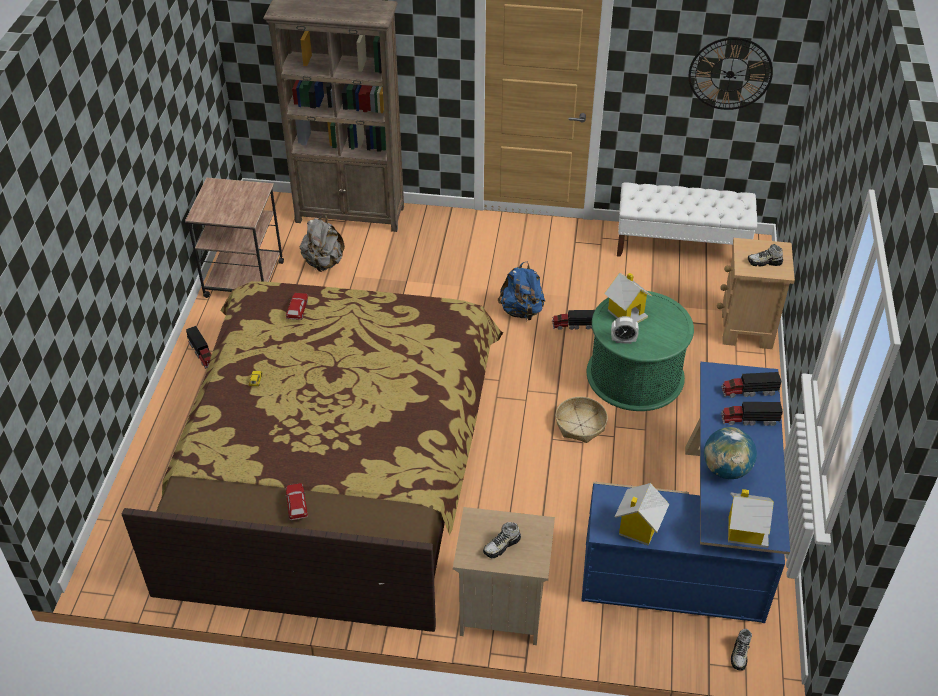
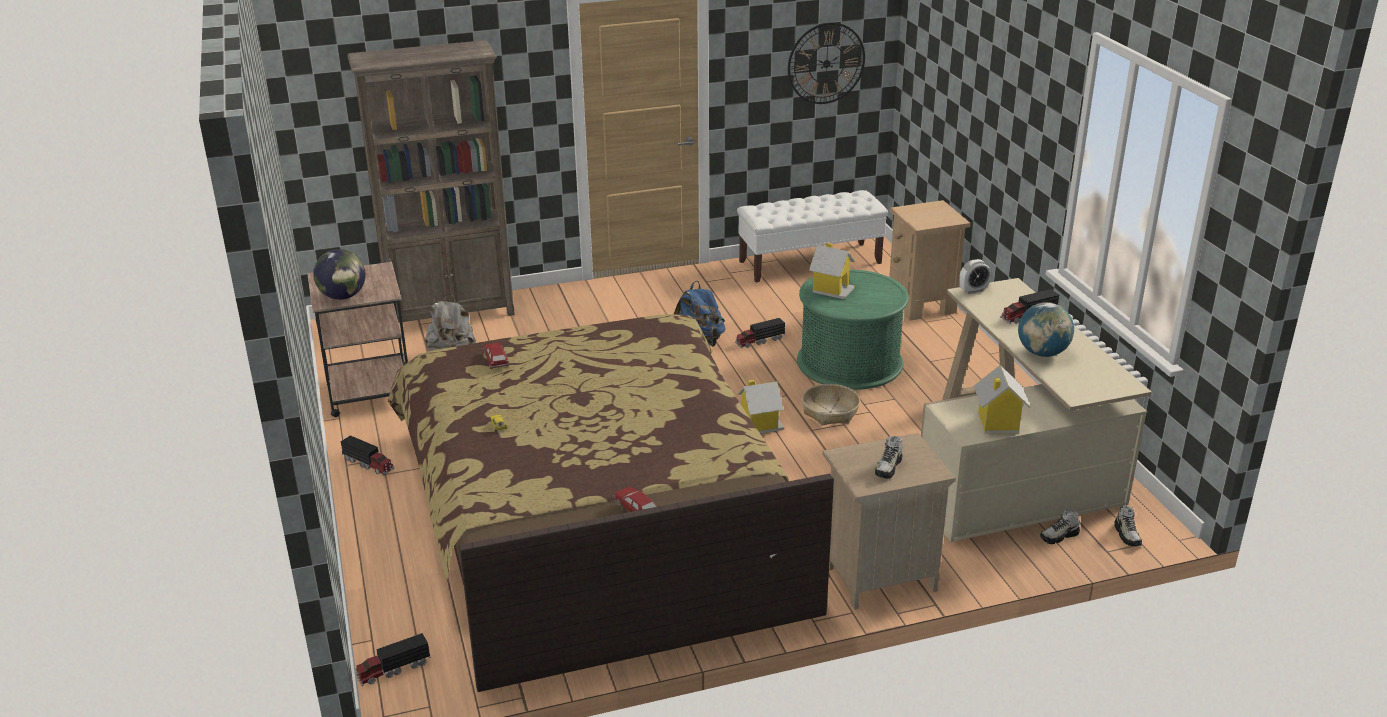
camera: 25 degrees left, 15 degrees down
(215, 212) = (343, 296): none -> globe
(623, 340) = (847, 308): alarm clock -> alarm clock (973, 290)
(697, 540) = (1014, 465): blue desk -> beige desk
(745, 531) = (1101, 388): toy house -> toy house (760, 424)
(748, 391) = (1008, 297): toy truck -> toy truck (392, 669)
(764, 262) = (933, 217): shoe -> shoe (1059, 536)

